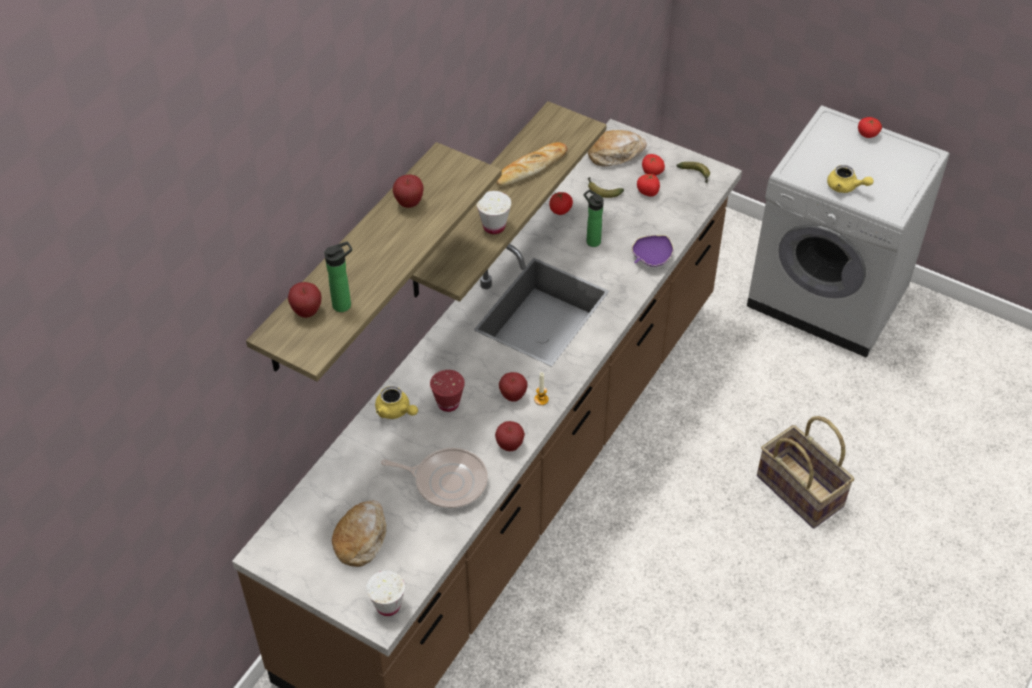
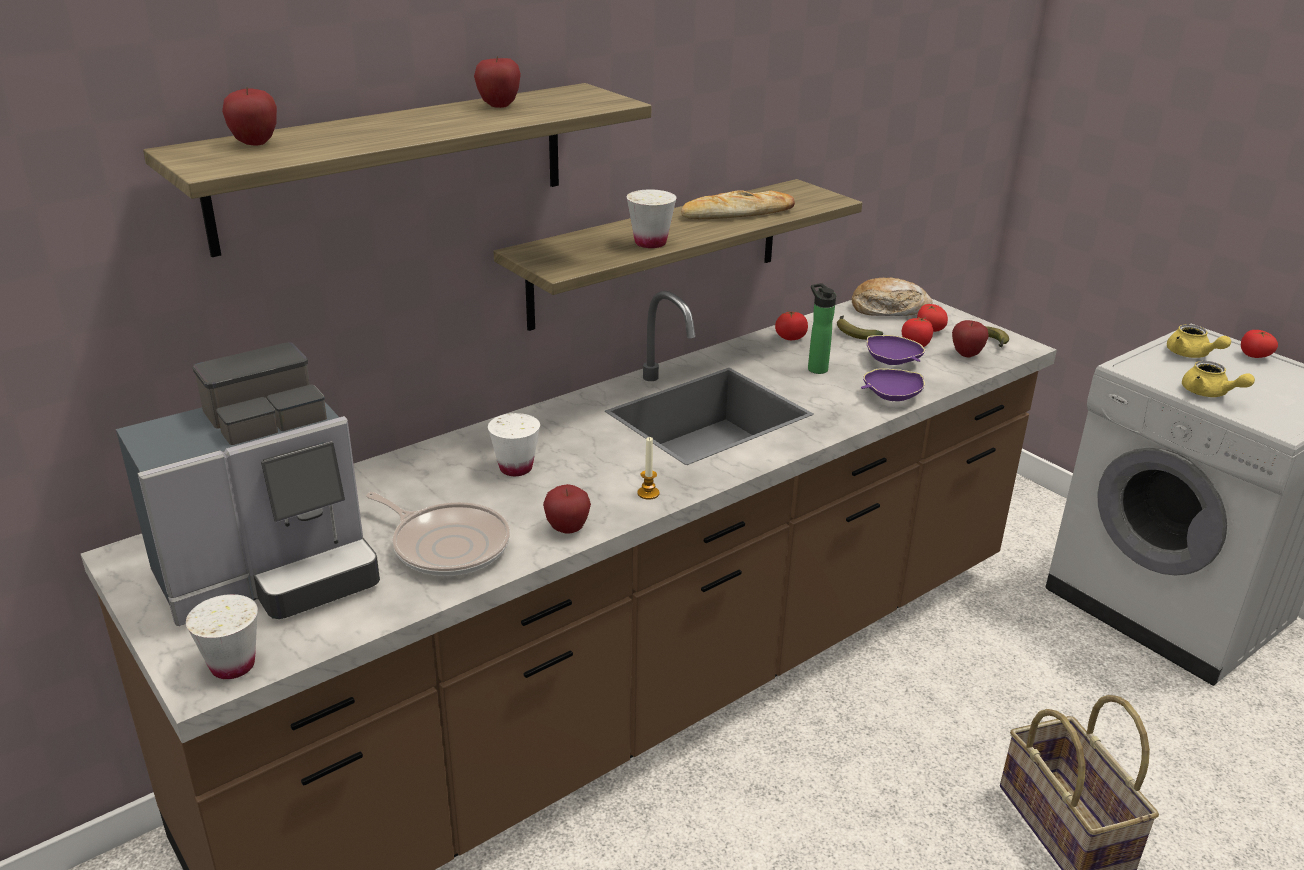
camera: 20 degrees right, 20 degrees down
(344, 304) = (313, 146): bottle -> none
(361, 538) = (272, 575): bread -> coffee machine
(396, 411) = (440, 460): yellow teapot -> yellow teapot (1191, 355)
(448, 403) = (516, 468): red cup -> white cup
(513, 396) = (610, 481): apple -> apple (966, 354)
(639, 218) = (892, 362): none -> purple bowl

